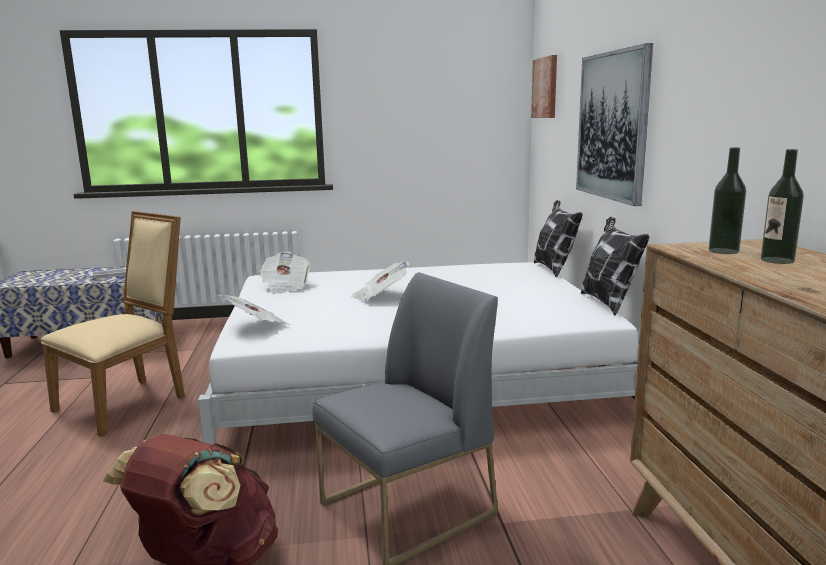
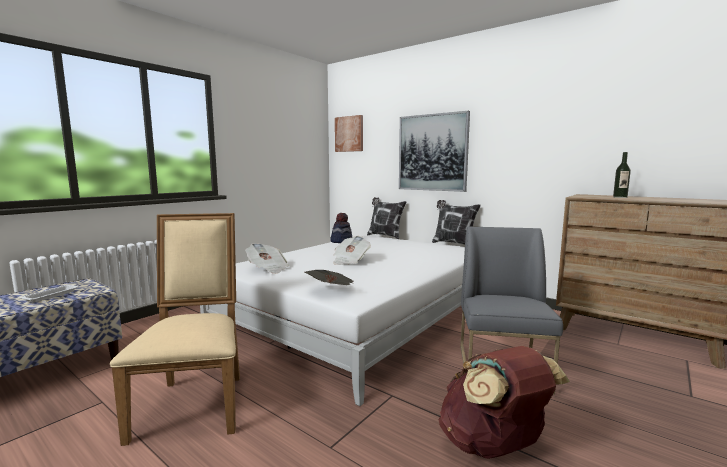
camera: 45 degrees left, 5 degrees down
(466, 266) = (341, 241): none -> hat
(723, 251) = (595, 196): bottle -> none

